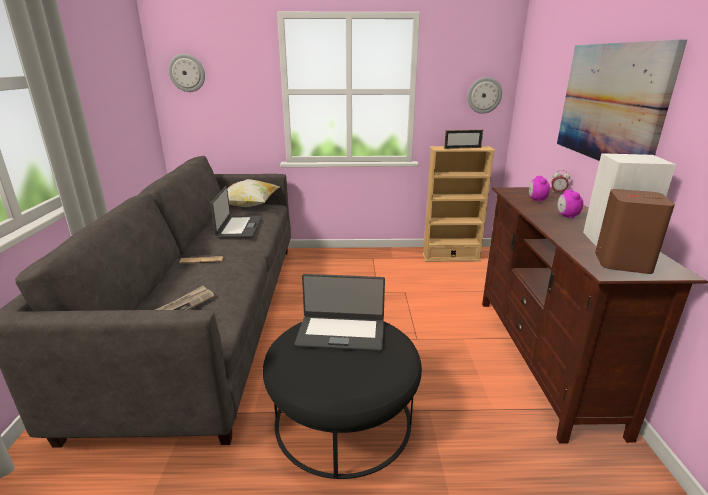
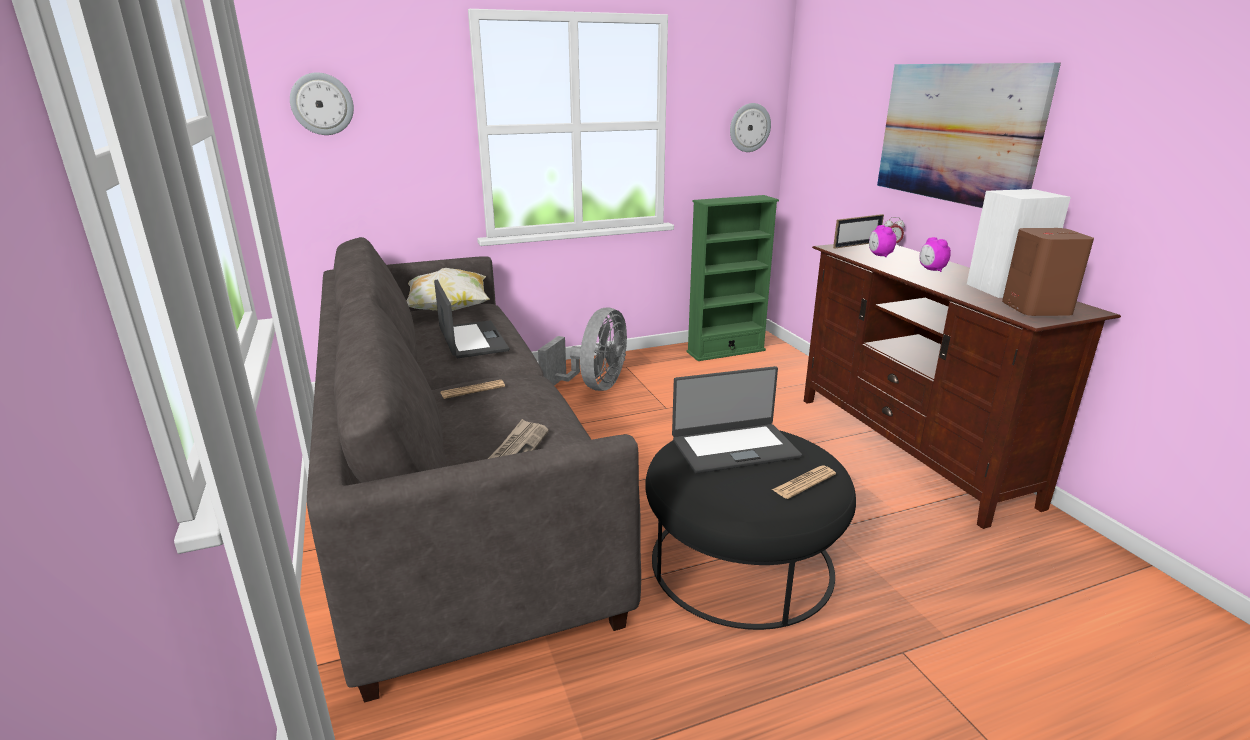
camera: 20 degrees left, 0 degrees up
(341, 268) = (593, 386): none -> grey fan
(365, 372) = (804, 482): none -> newspaper
(451, 257) = (726, 351): beige bookcase -> green bookcase
(462, 148) = (737, 199): picture frame -> picture frame (856, 245)

